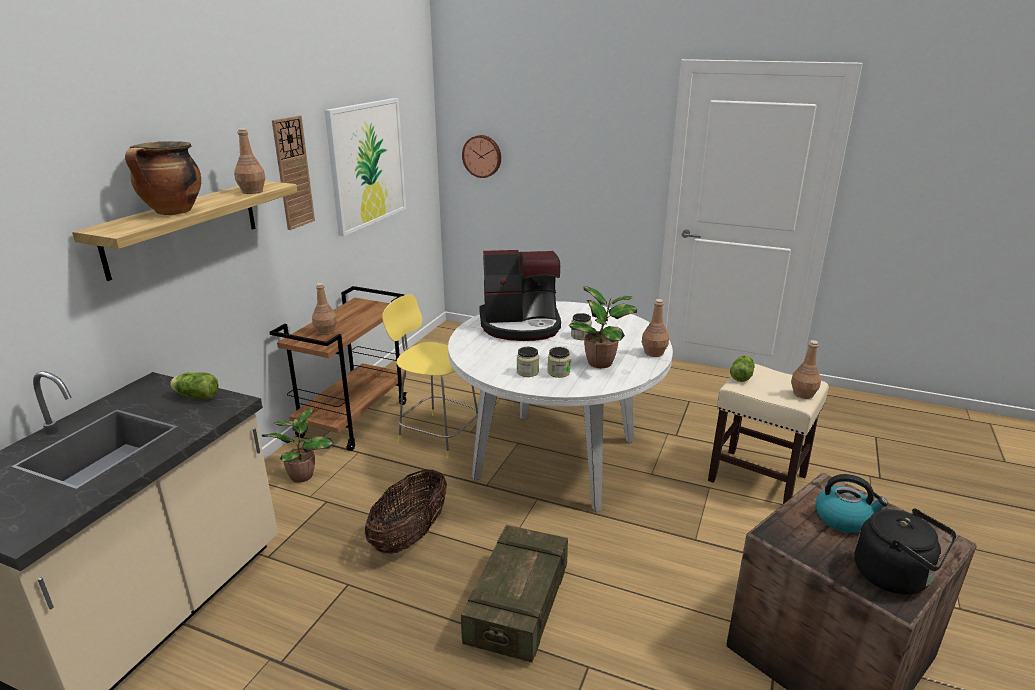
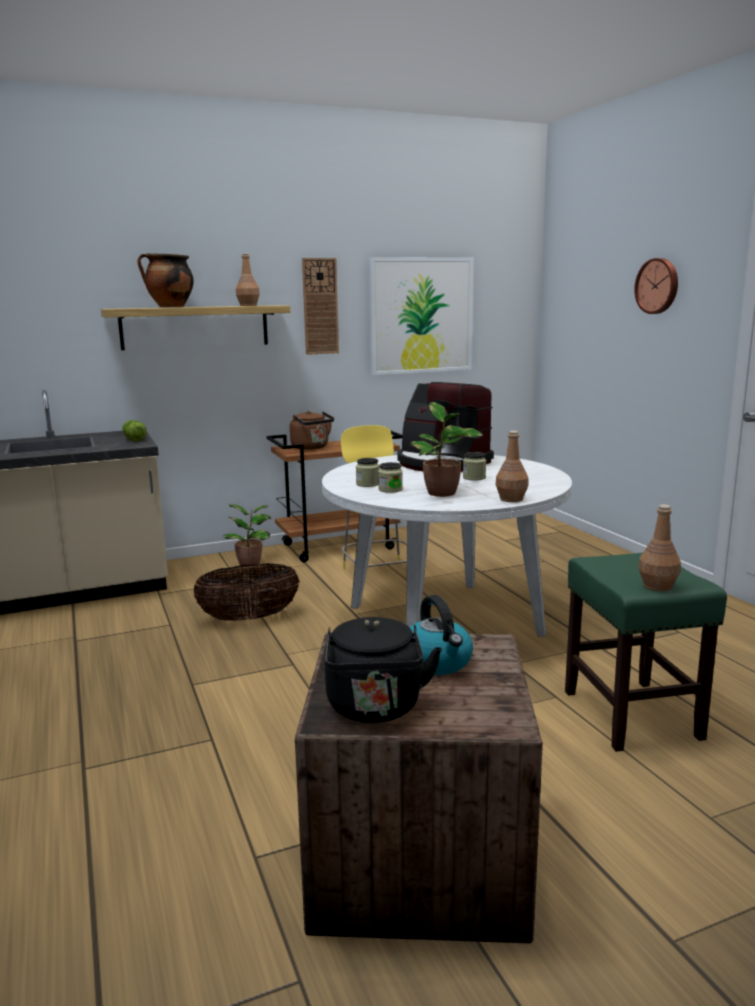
camera: 45 degrees right, 10 degrees down
(326, 331) = (311, 448): brown bottle -> brown kettle
(482, 156) = (571, 324): wall clock -> wall clock (658, 286)
(518, 606) = (236, 685): crate -> none
(742, 375) = (619, 556): lettuce -> none
(758, 478) = (632, 715): beige stool -> green stool

